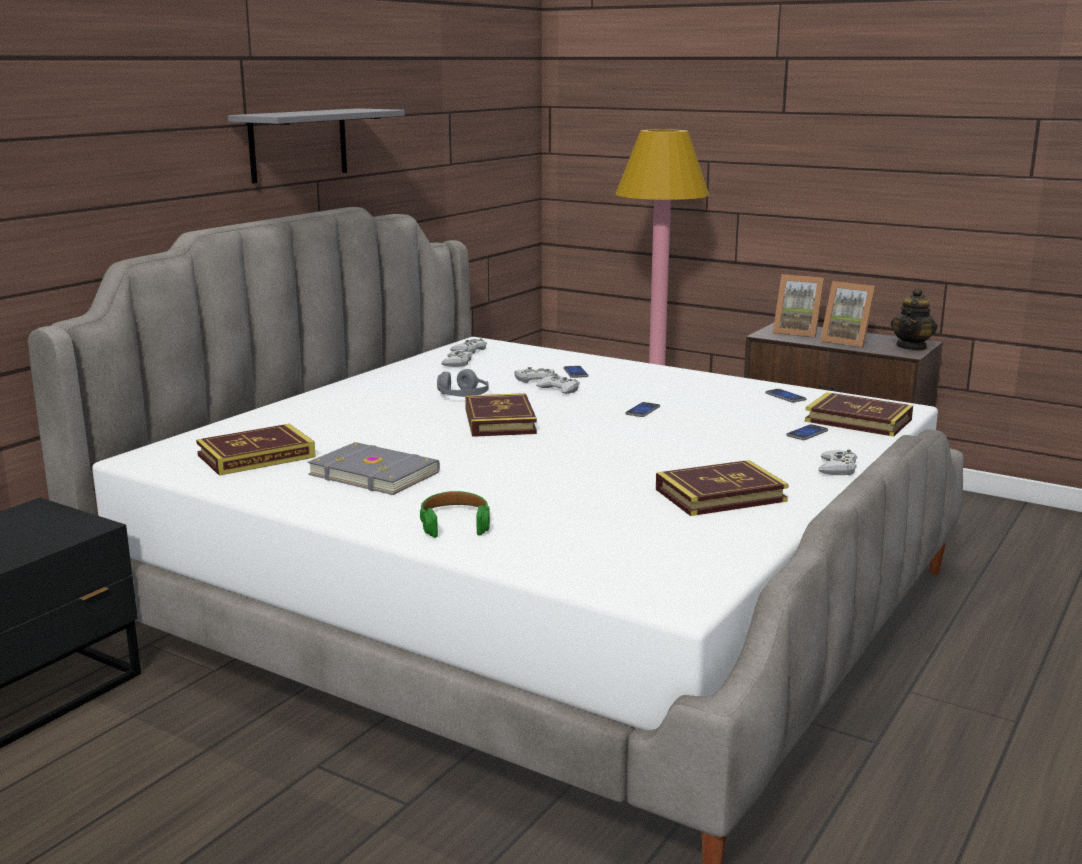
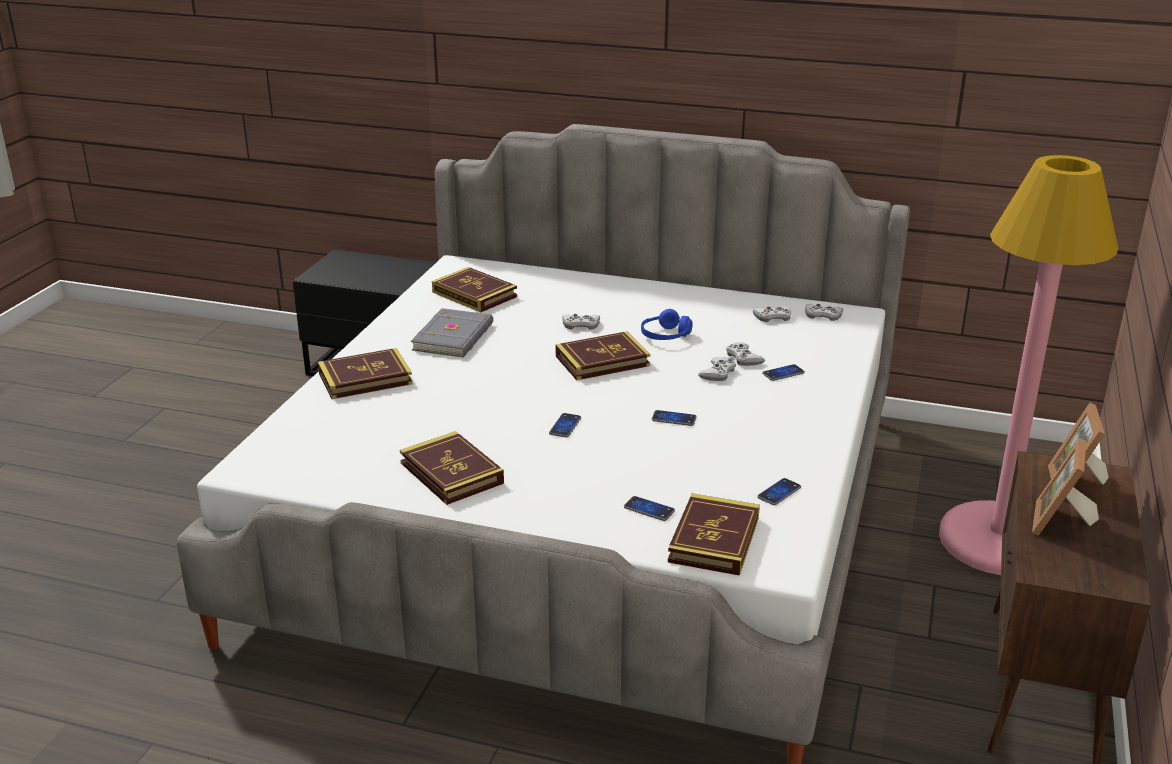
camera: 75 degrees right, 10 degrees up
(298, 144) = (720, 74): grey shelf -> none
(455, 523) = (365, 379): green headphones -> book
(462, 396) = (665, 336): grey headphones -> blue headphones
(637, 446) = (565, 426): none -> phone
(837, 468) = (545, 528): white game controller -> white game controller (581, 325)
(912, 347) = (1083, 576): teapot -> none

